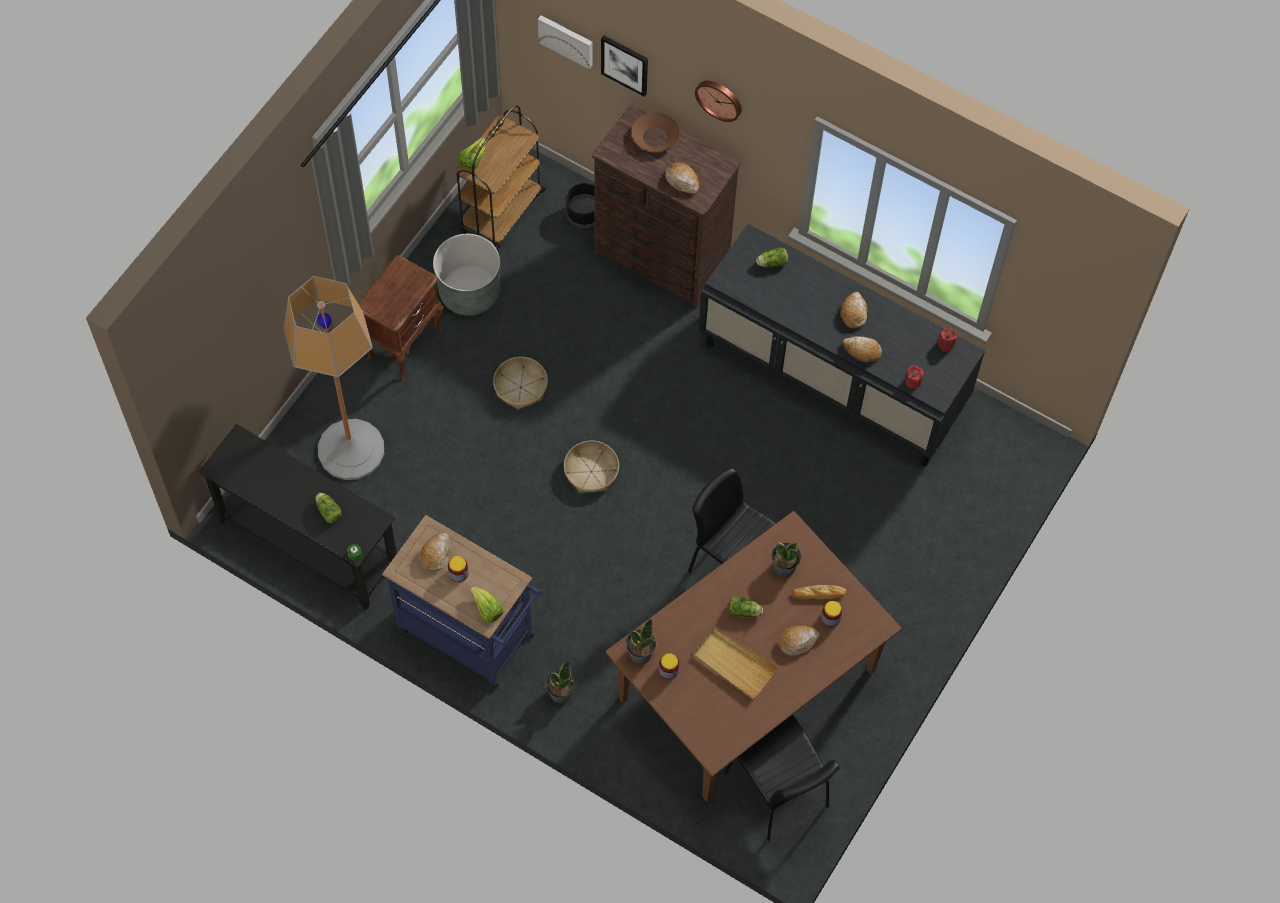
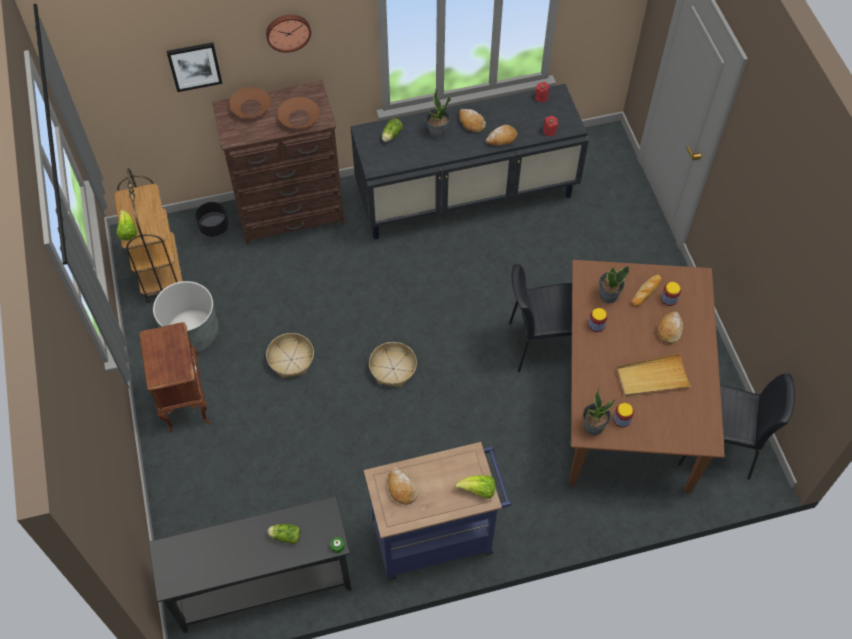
camera: 45 degrees left, 5 degrees down
(351, 450) = (223, 498): floor lamp -> none
(458, 573) = (431, 486): jar -> jar (596, 325)
(560, 693) = (532, 517): potted plant -> potted plant (437, 131)
(566, 40) = (134, 84): picture -> none
(683, 181) = (299, 118): bread -> brown bowl
(745, 611) = (620, 341): lettuce -> none

